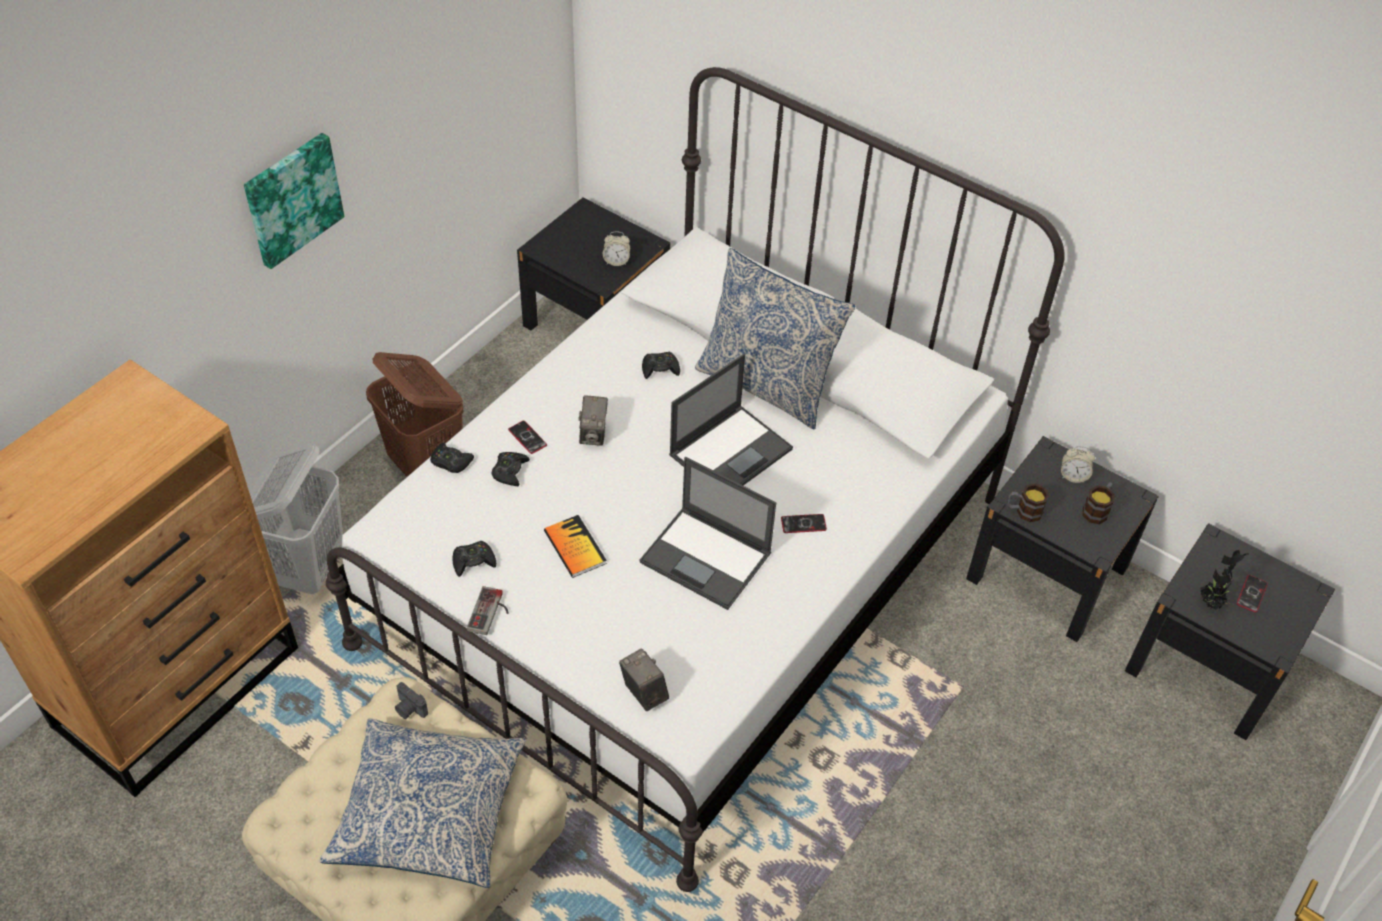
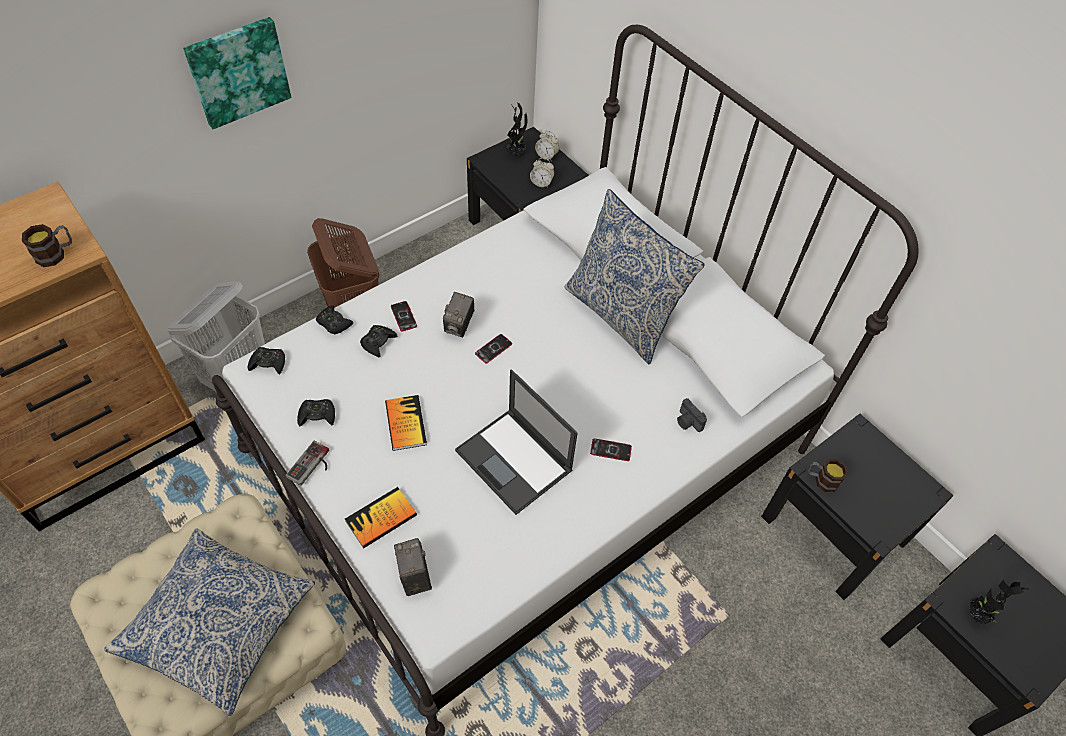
camera: 15 degrees right, 5 degrees up
(409, 709) = (239, 525): camera -> camera (687, 422)
(574, 232) = (516, 153): none -> potted plant
(586, 647) = (381, 518): none -> book
(660, 369) = (535, 281): black game controller -> black game controller (268, 363)
(731, 451) = (570, 367): laptop -> none
(1073, 476) = (877, 457): alarm clock -> alarm clock (546, 156)
(1097, 510) = (891, 495): mug -> mug (56, 254)
(1251, 594) = (1020, 616): phone -> phone (493, 349)

